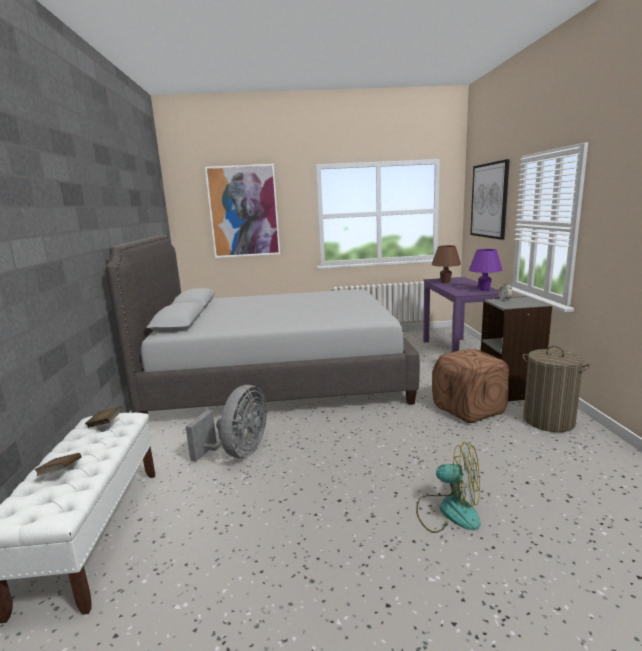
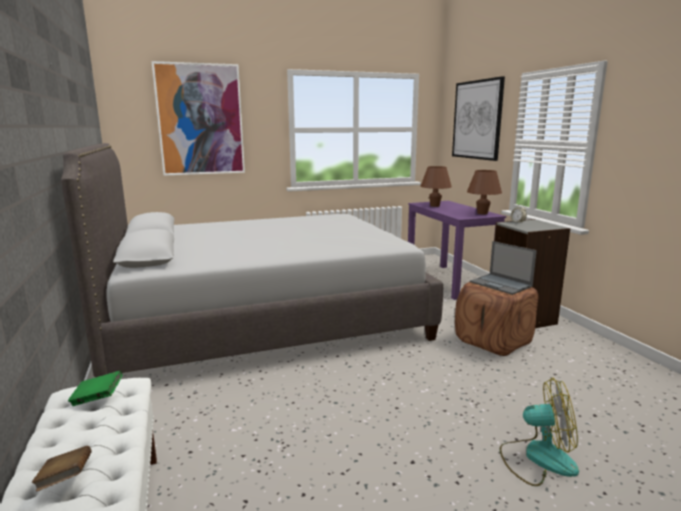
camera: 15 degrees left, 0 degrees up
(105, 424) = (97, 398): brown book -> green book
(238, 452) = (258, 416): grey fan -> none
(473, 357) = (501, 284): none -> laptop
(484, 290) = (482, 213): purple table lamp -> brown table lamp
(548, 421) = (576, 347): laundry basket -> none

